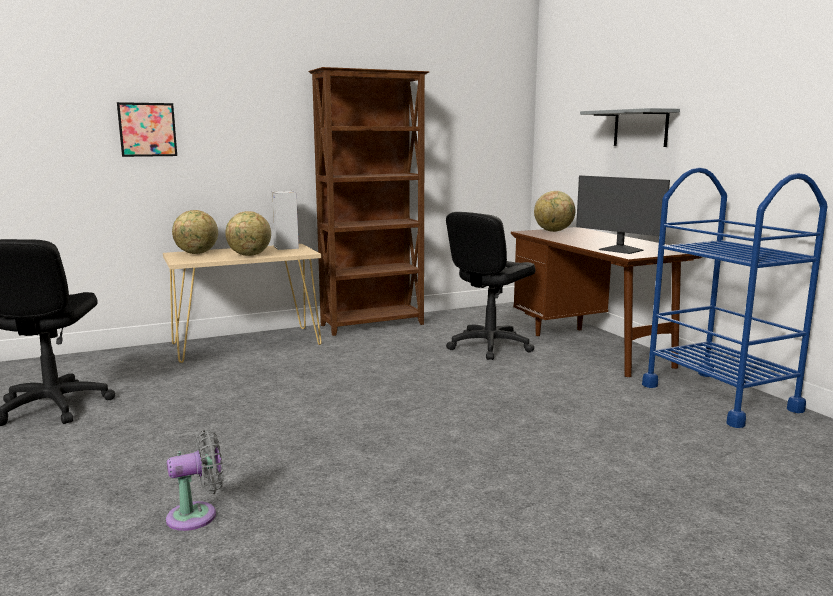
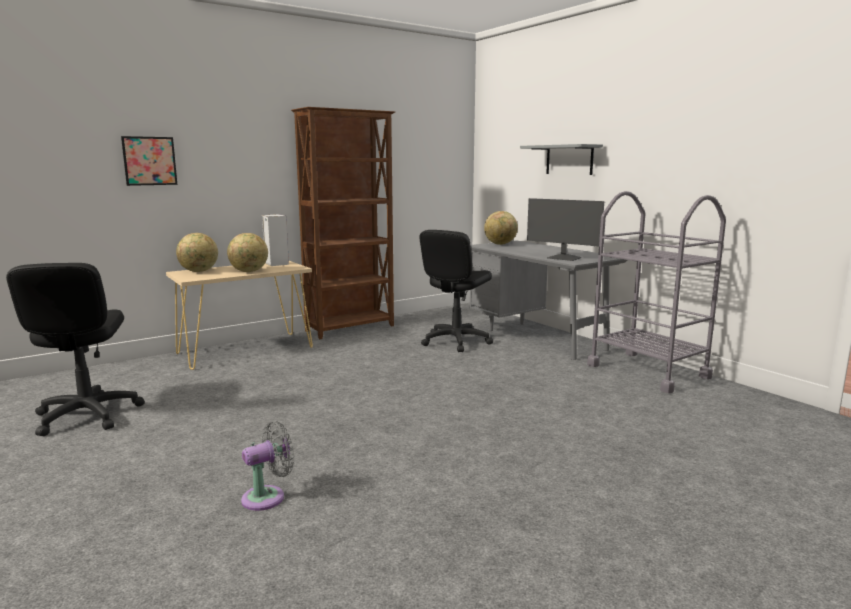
camera: 10 degrees left, 0 degrees up
(593, 347) = (538, 337): brown desk -> grey desk
(719, 397) = (647, 371): blue cart -> grey cart

